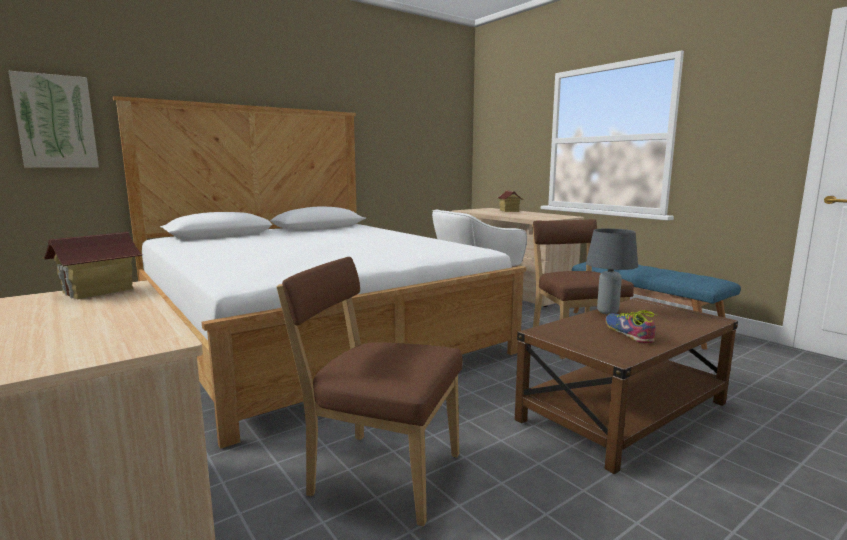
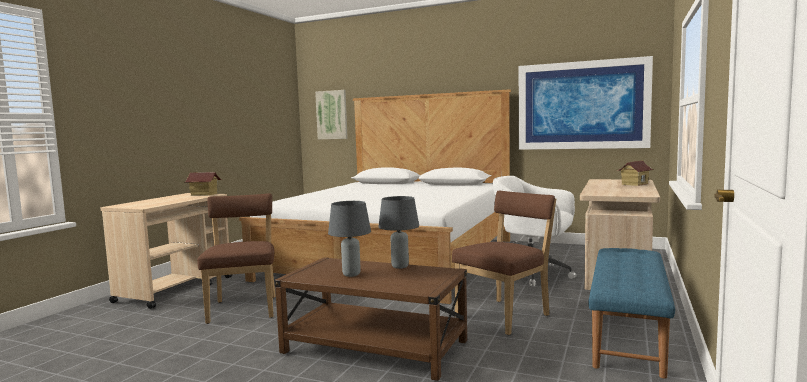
camera: 60 degrees right, 5 degrees down
(414, 138) = (582, 105): none -> picture
(628, 333) = (351, 274): shoe -> grey table lamp

